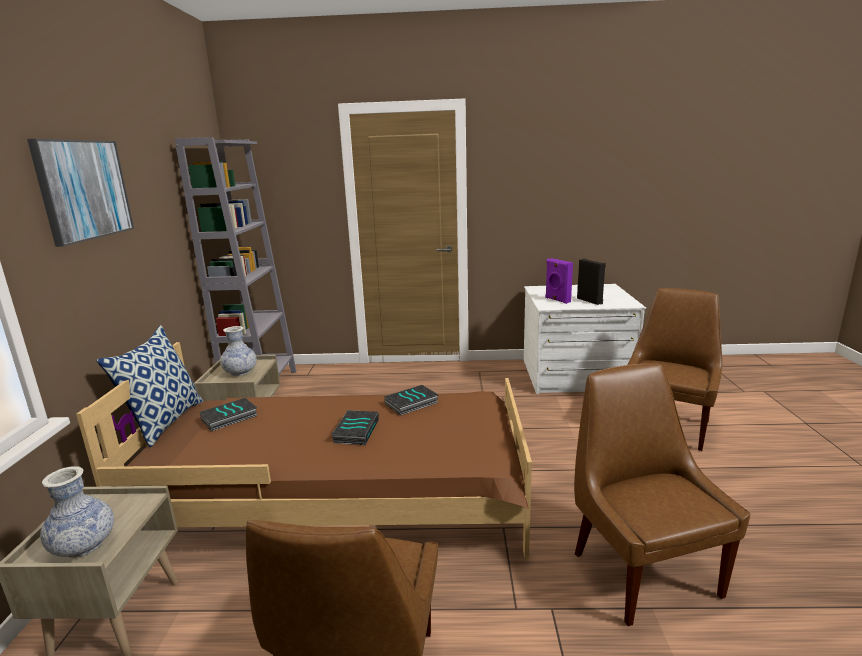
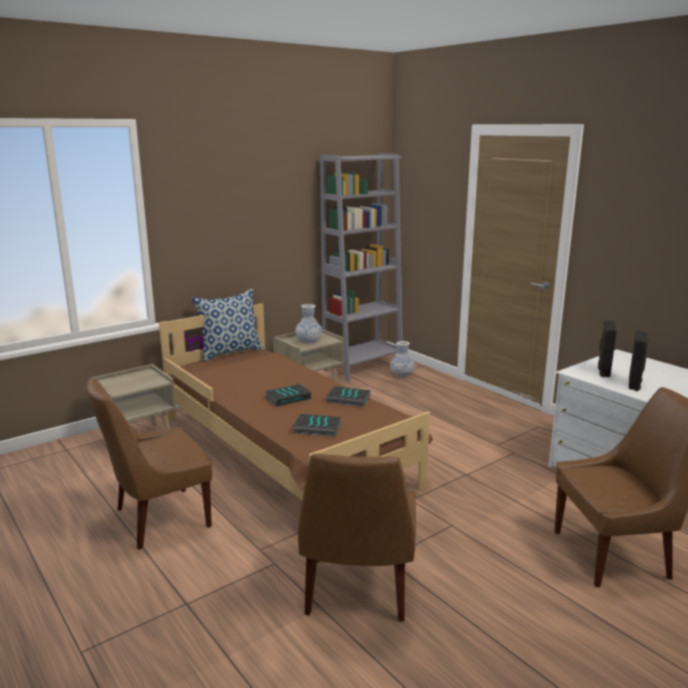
camera: 50 degrees right, 0 degrees up
(84, 190) = (219, 192): picture -> none
(84, 546) = (119, 386): vase -> vase (402, 374)
(229, 418) = (254, 363): book -> book (316, 429)
(557, 300) = (603, 371): purple speaker -> black speaker
(641, 570) = (356, 592): brown chair -> brown chair turned 150 degrees clockwise

